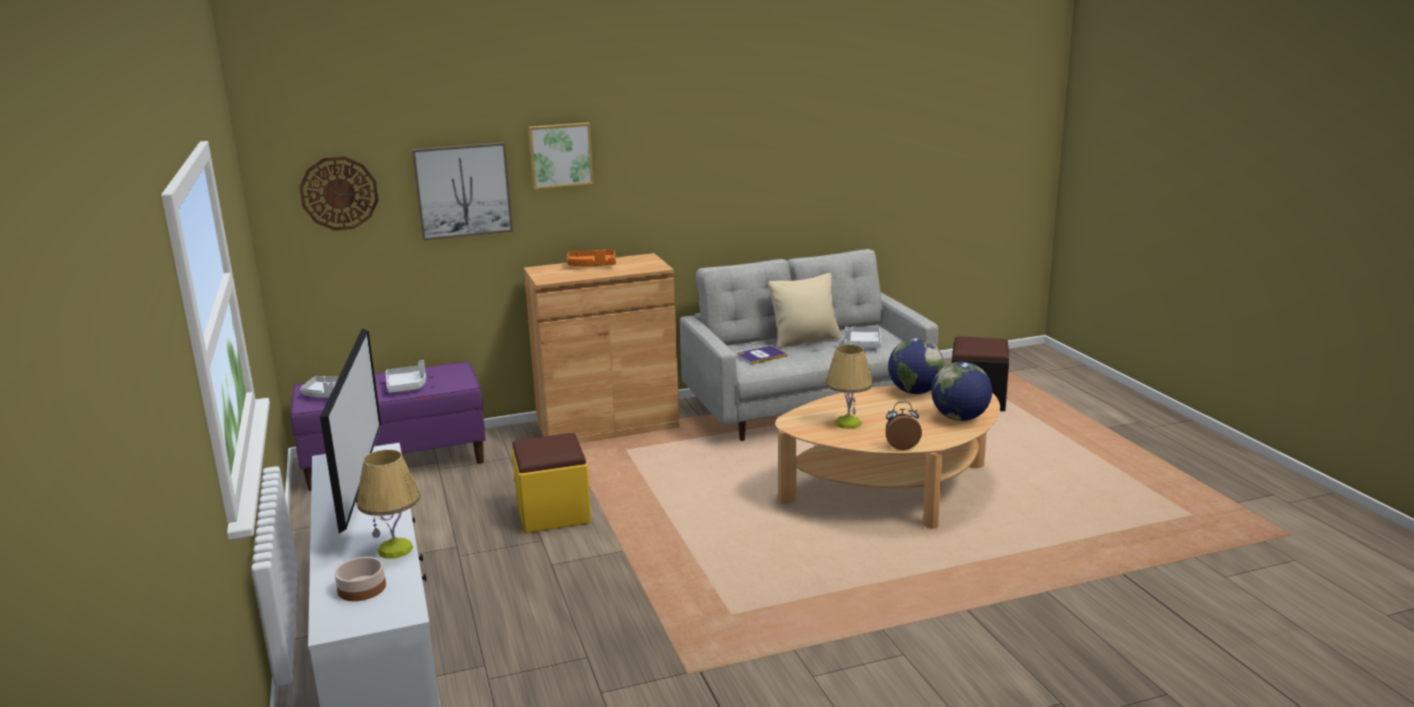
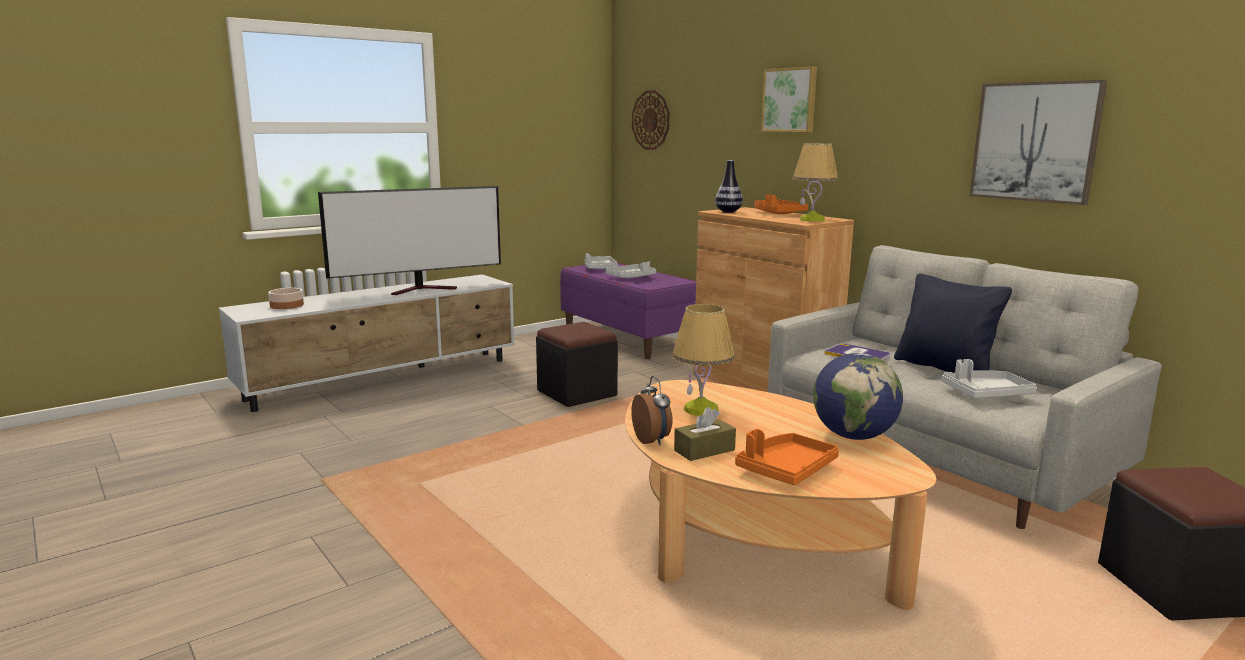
camera: 70 degrees right, 5 degrees down
(395, 549) = (340, 304): table lamp -> table lamp (812, 220)
(463, 190) = (718, 127): picture -> picture (1035, 142)
(553, 513) = (577, 393): yellow ottoman -> black ottoman
(558, 277) = (728, 212): none -> vase
(805, 341) = (944, 368): beige pillow -> black pillow
(923, 434) = (704, 450): none -> brown tissue box
(960, 418) = (786, 469): globe -> orange tray

